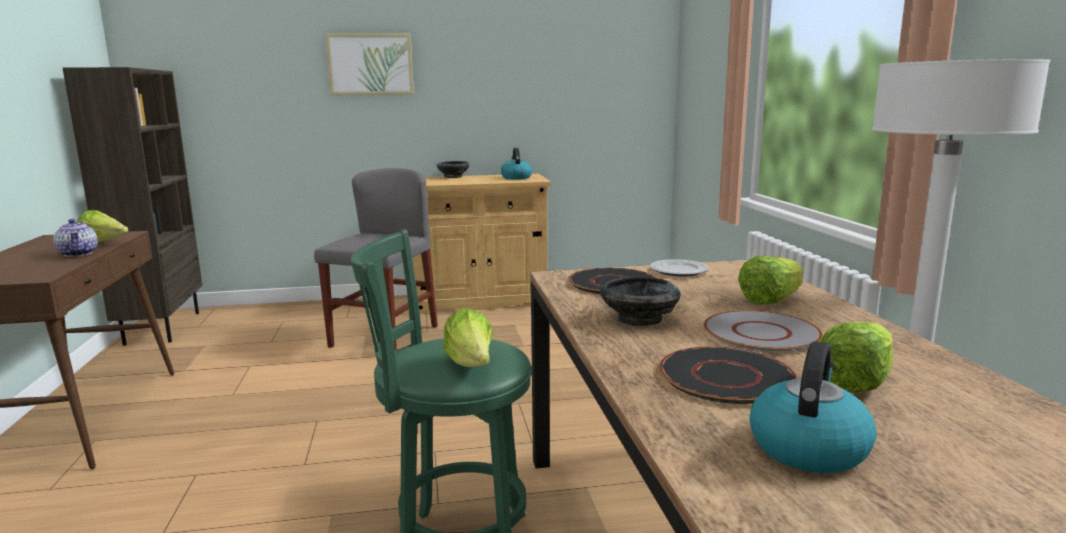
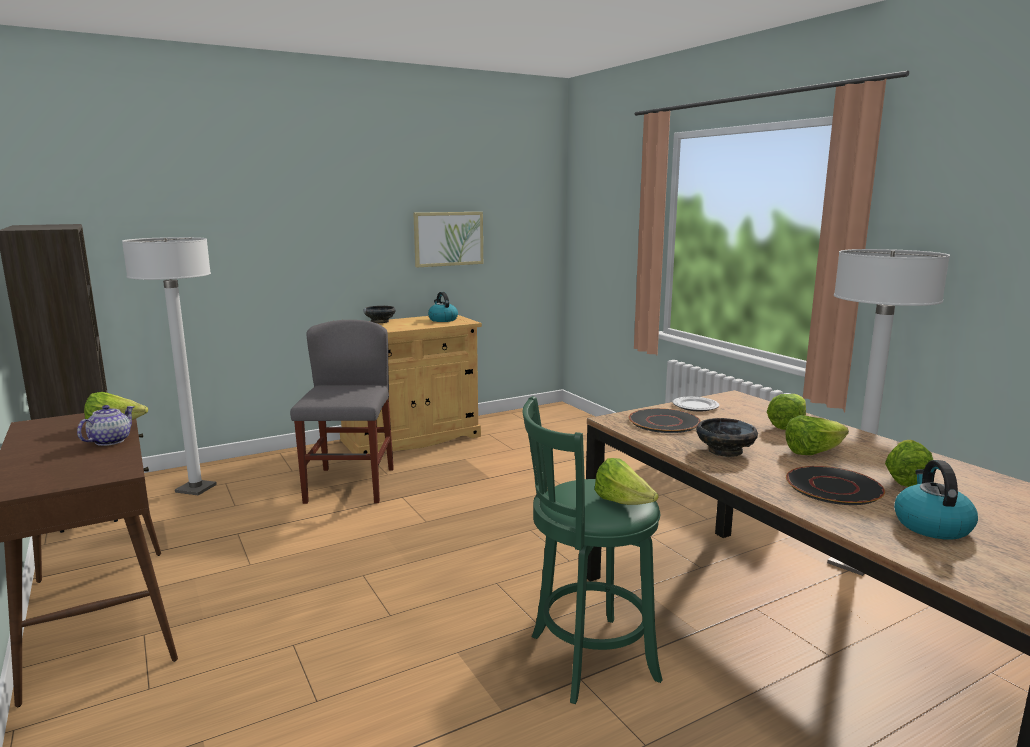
camera: 20 degrees left, 0 degrees up
(79, 253) = (110, 441): teapot -> teapot turned 105 degrees counterclockwise
(255, 323) = (196, 489): none -> white floor lamp
(370, 64) = (295, 213): picture -> picture (448, 238)
(760, 333) = (813, 452): grey plate -> lettuce

